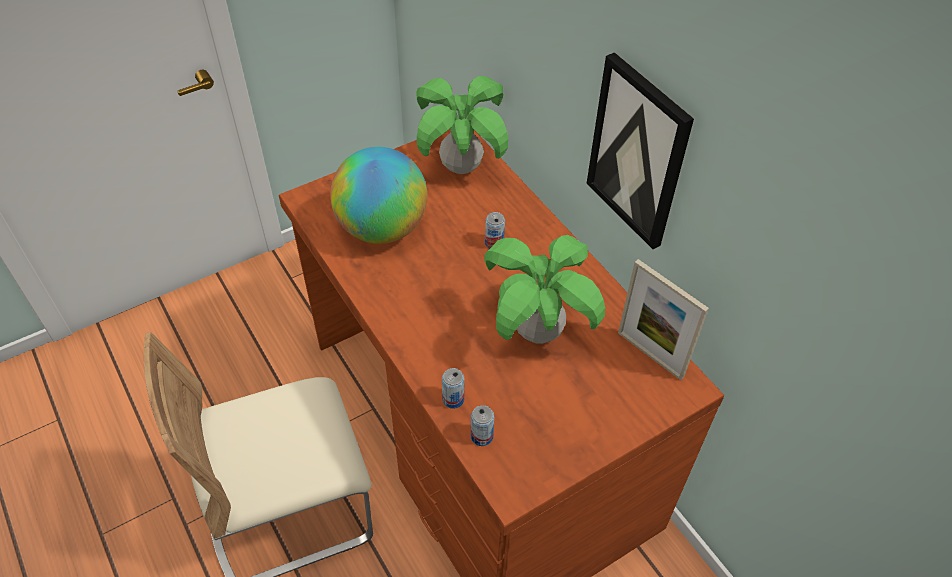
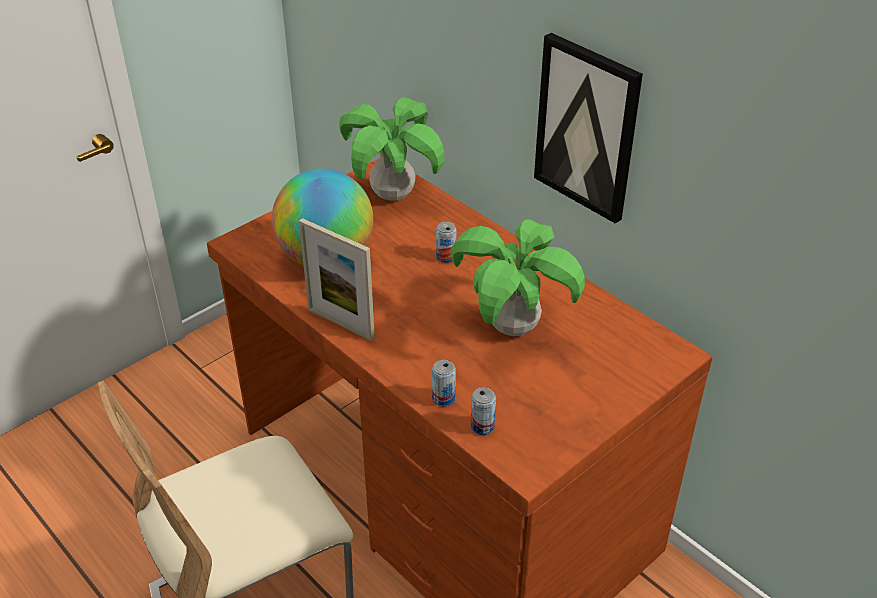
camera: 10 degrees left, 10 degrees down
(650, 354) = (630, 332): picture frame -> picture frame (341, 324)

